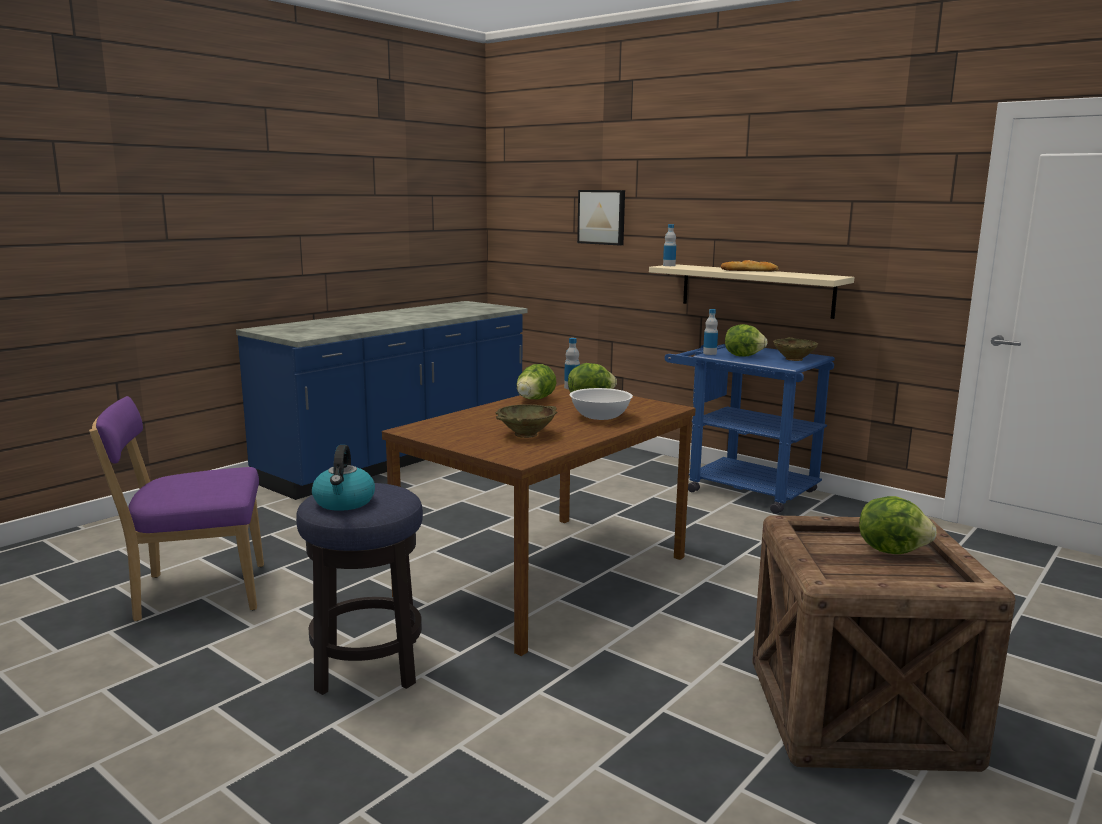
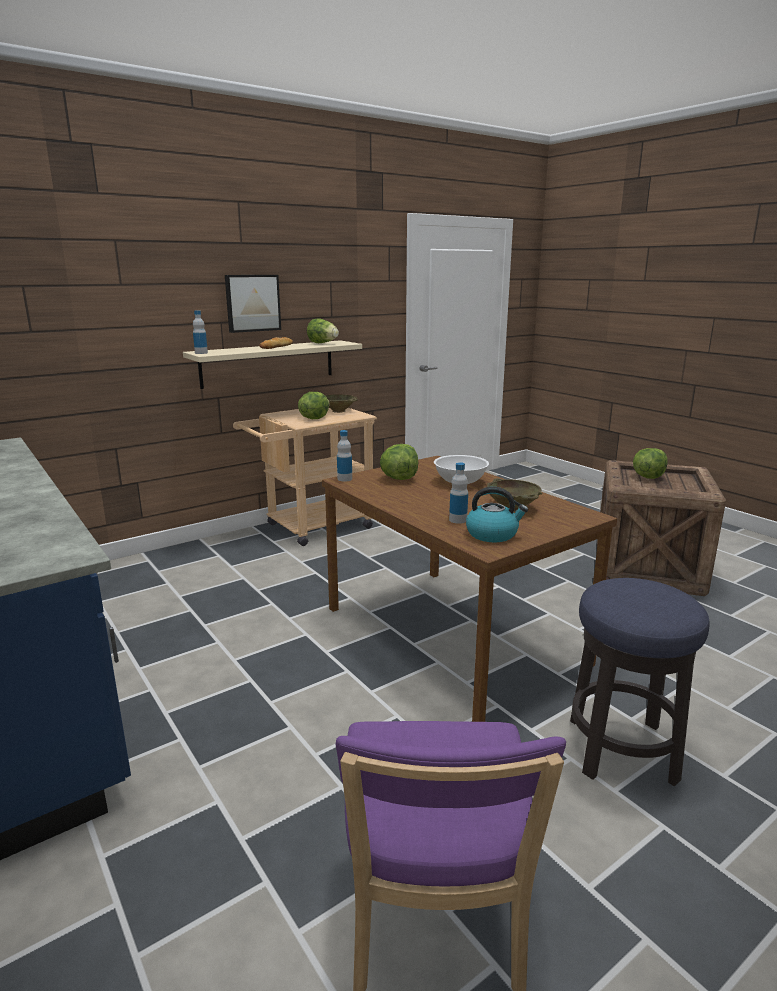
camera: 75 degrees left, 5 degrees up
(344, 502) = (662, 606): kettle -> kettle (492, 534)
(534, 400) = (387, 495): lettuce -> lettuce (323, 343)
(602, 217) = (78, 309): picture -> picture (252, 303)
(709, 353) = (298, 423): bottle -> bottle (458, 520)
(741, 489) = (311, 528): blue cart -> beige cart

